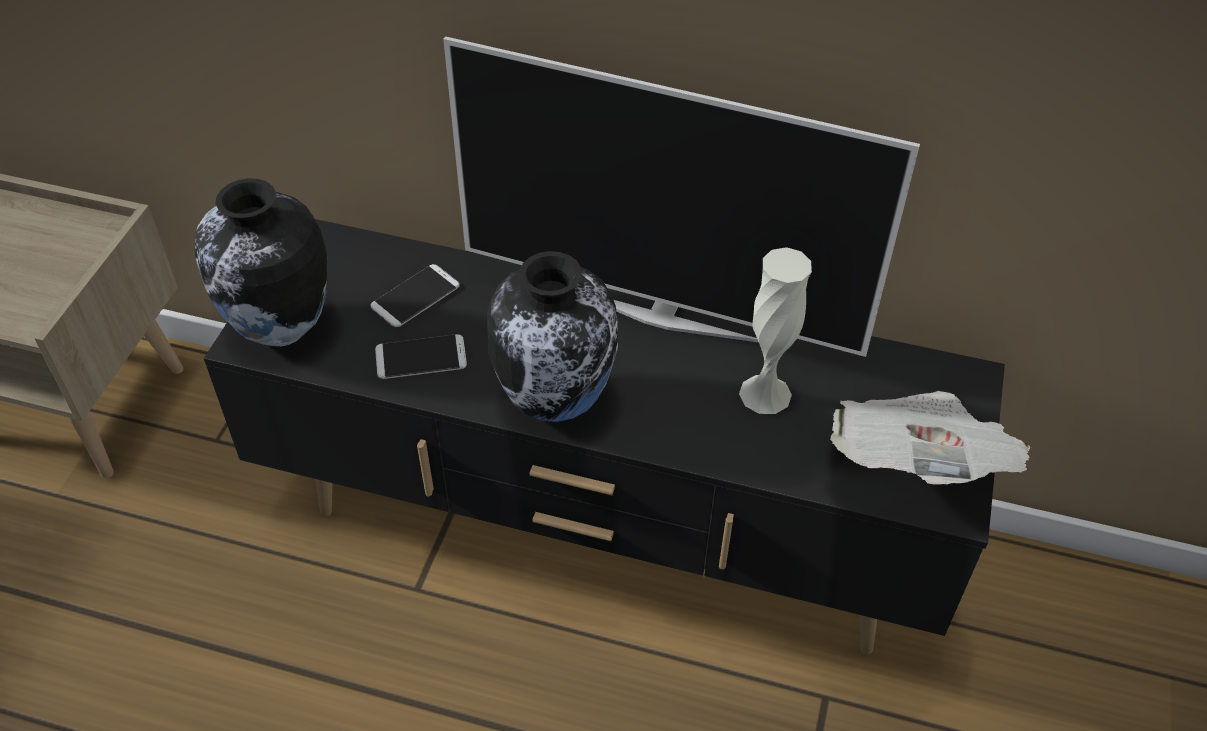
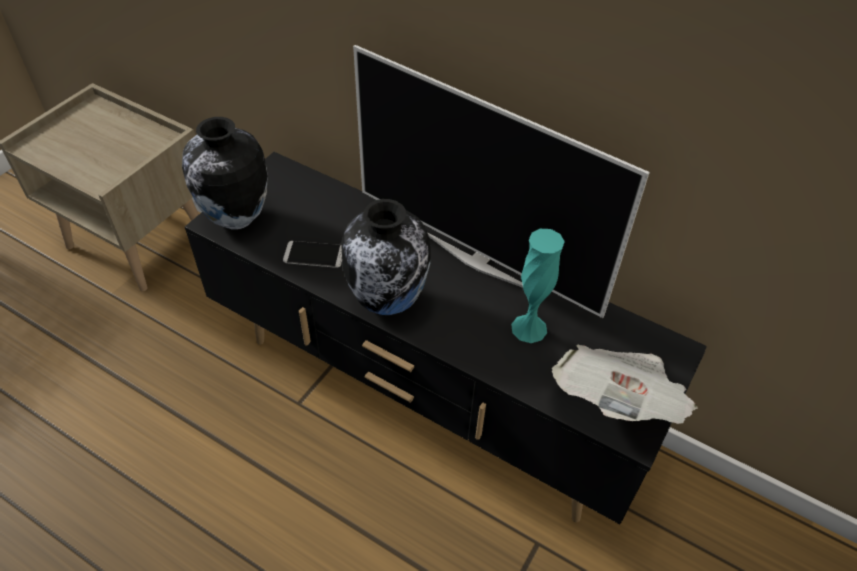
camera: 15 degrees right, 0 degrees up
(415, 296) = (325, 216): phone -> none
(765, 394) = (529, 328): white vase -> turquoise vase

